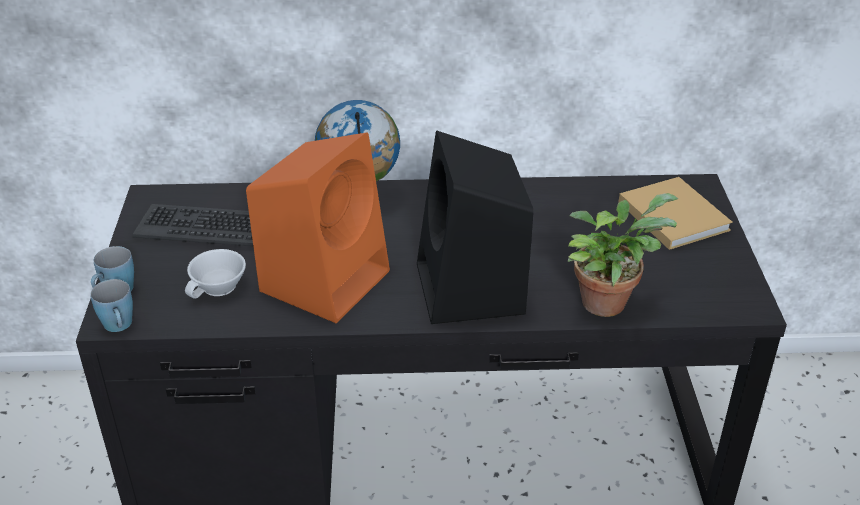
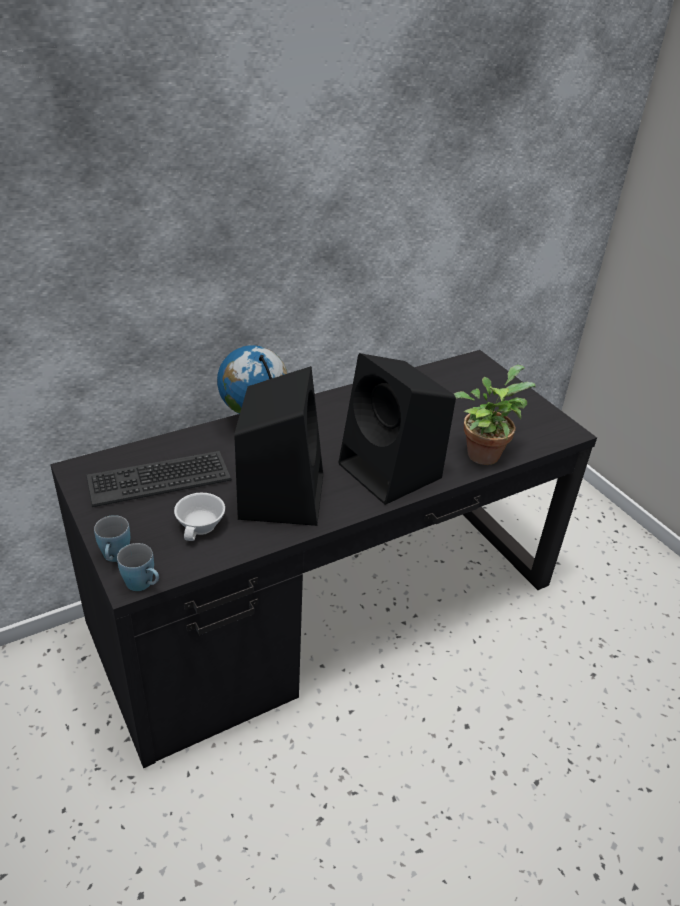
camera: 30 degrees left, 0 degrees up
(326, 279) = (281, 494): orange speaker -> black speaker
(671, 214) = (475, 383): beige book -> none

